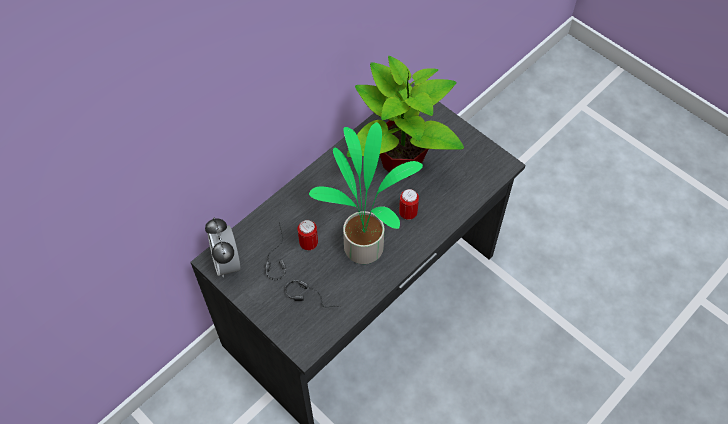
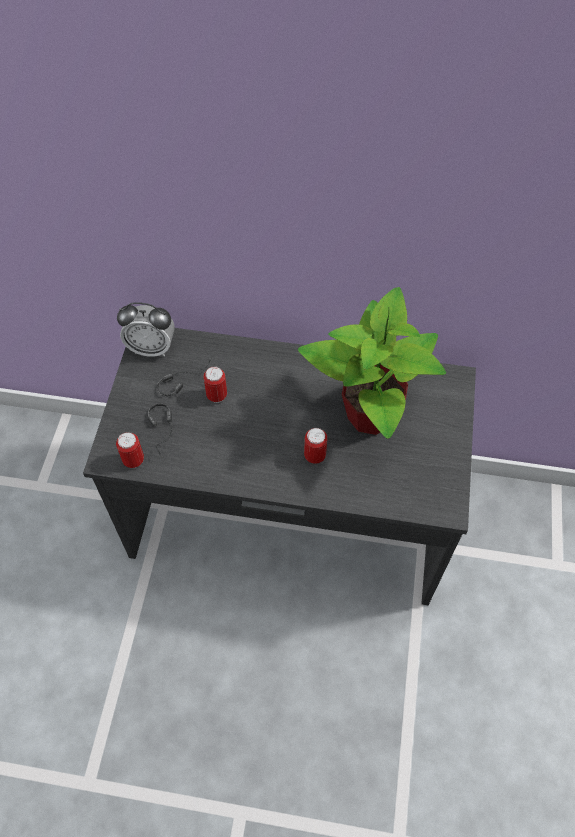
camera: 55 degrees right, 0 degrees up
(227, 263) = (151, 348): alarm clock -> alarm clock turned 120 degrees counterclockwise
(321, 330) = (133, 460): none -> can
(365, 245) = (250, 441): potted plant -> none

